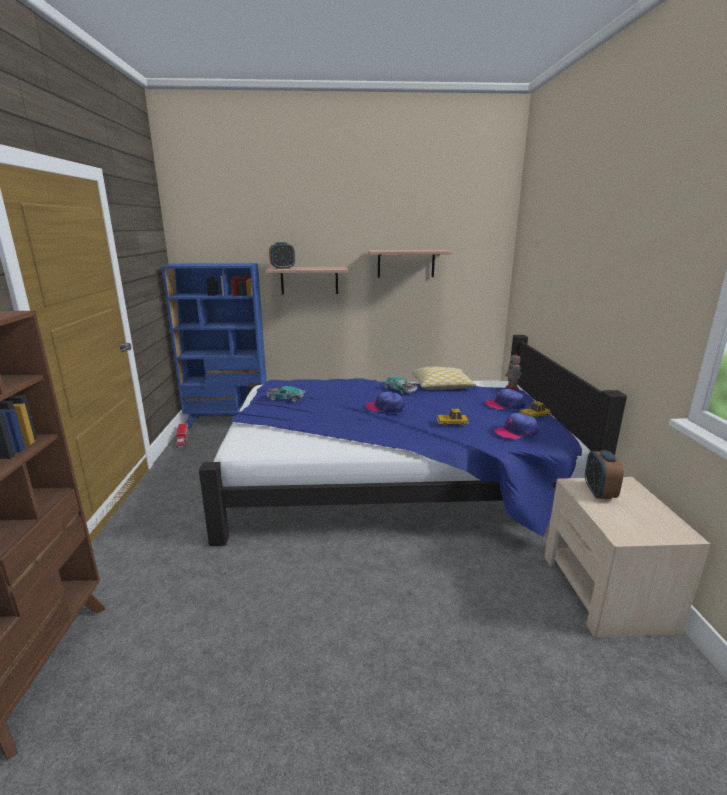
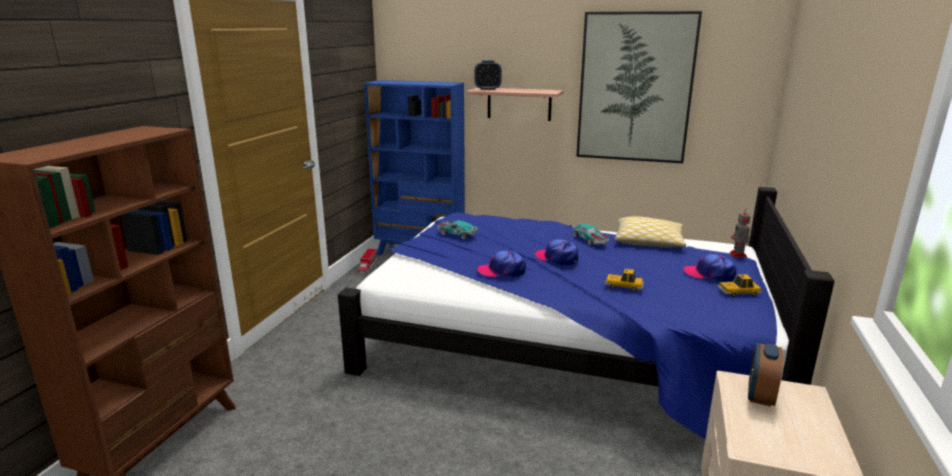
camera: 20 degrees right, 0 degrees up
(406, 263) = (635, 88): shelf -> picture
(516, 432) = (696, 308): cap -> cap (502, 271)

